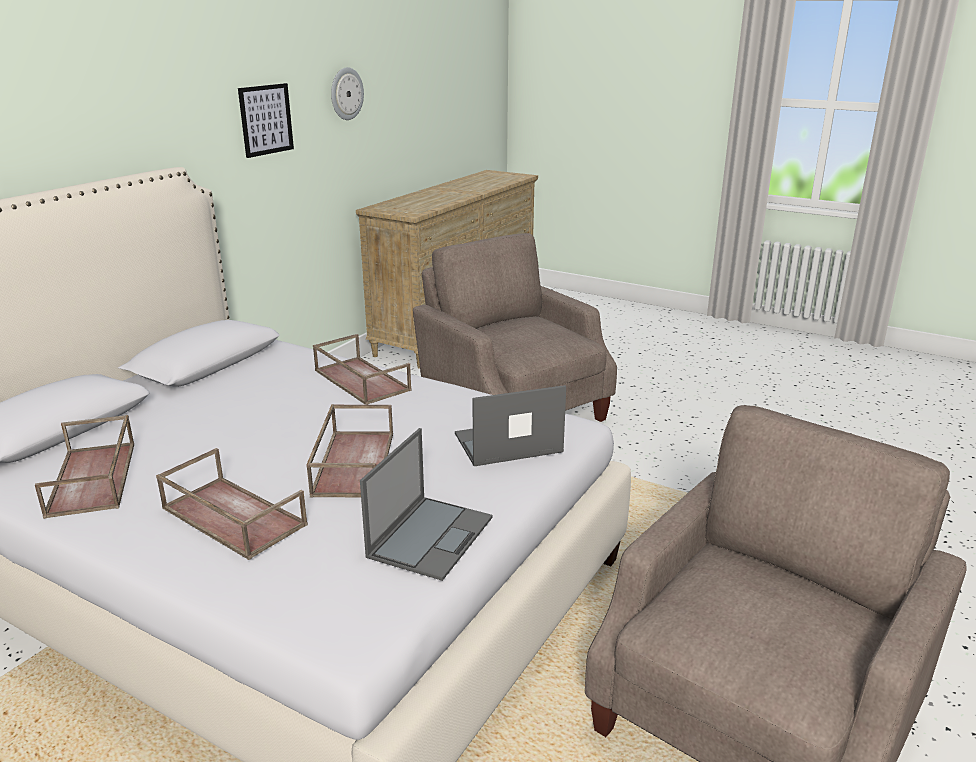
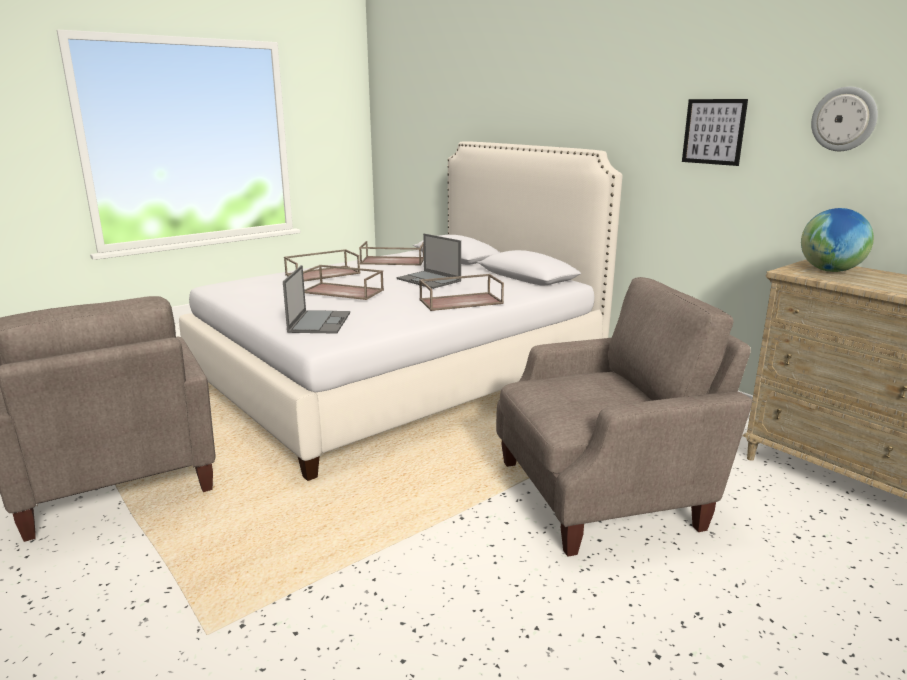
camera: 110 degrees right, 5 degrees down
(401, 207) = (830, 271): none -> globe
(431, 536) = (252, 297): laptop -> laptop (429, 280)

